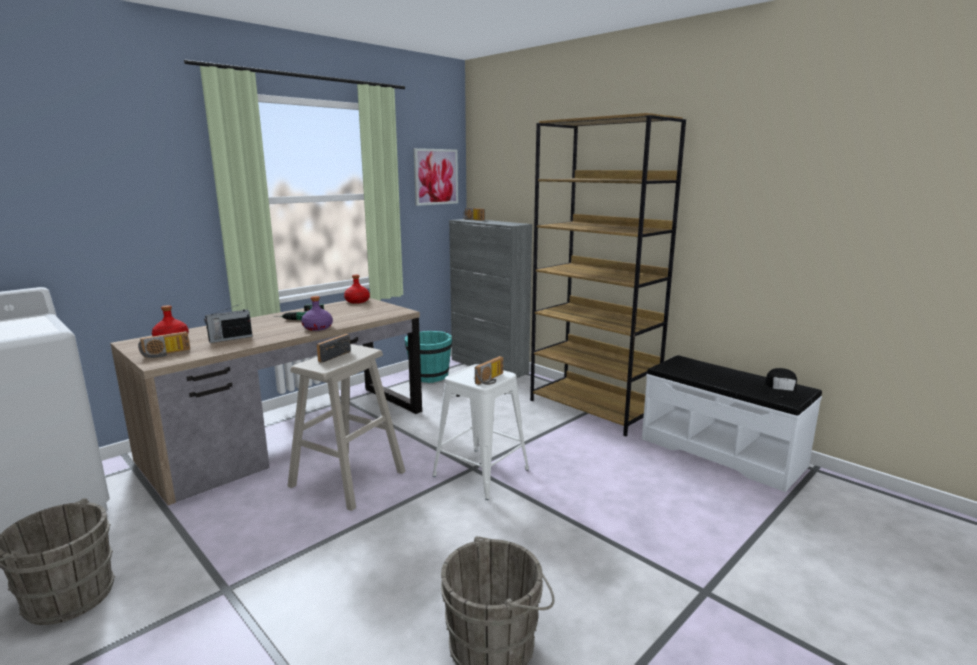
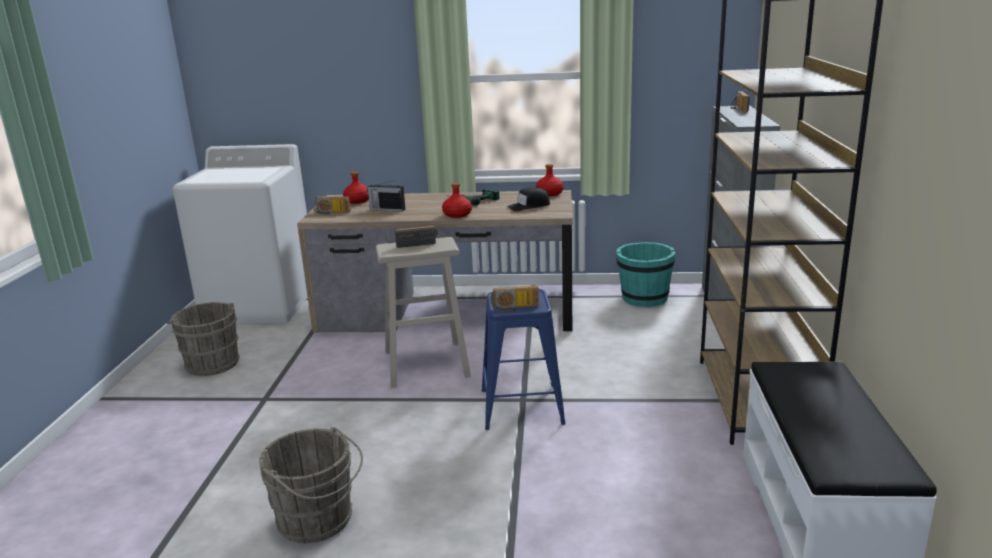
camera: 50 degrees right, 5 degrees up
(317, 328) = (457, 215): purple bottle -> red bottle
(435, 177) = (702, 48): picture -> none
(481, 473) = (521, 407): white stool -> blue stool
(781, 390) = (856, 457): black cap -> black cap (528, 206)

